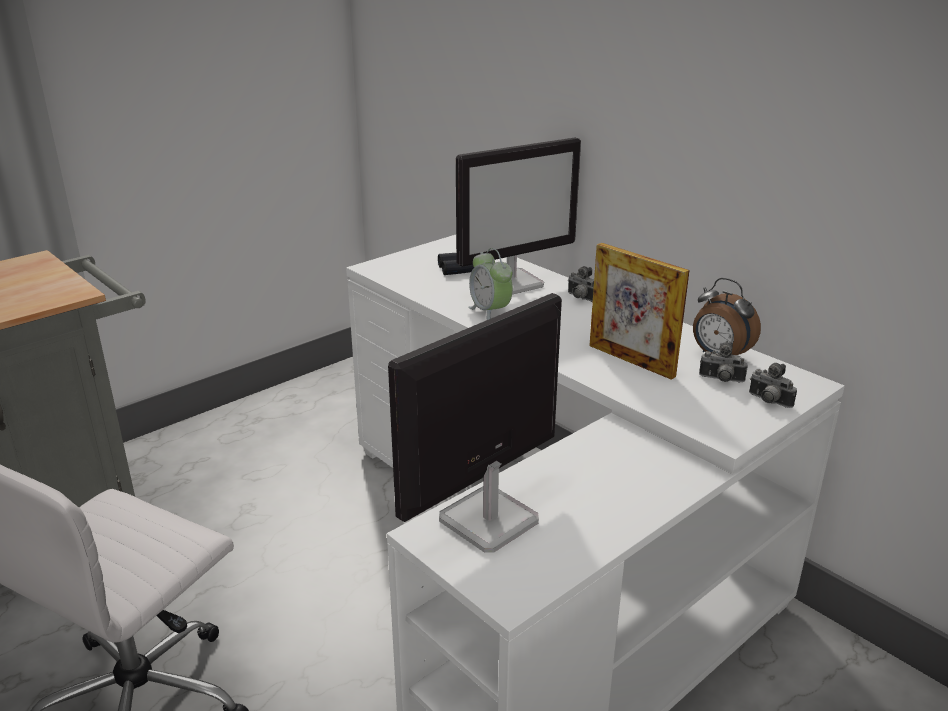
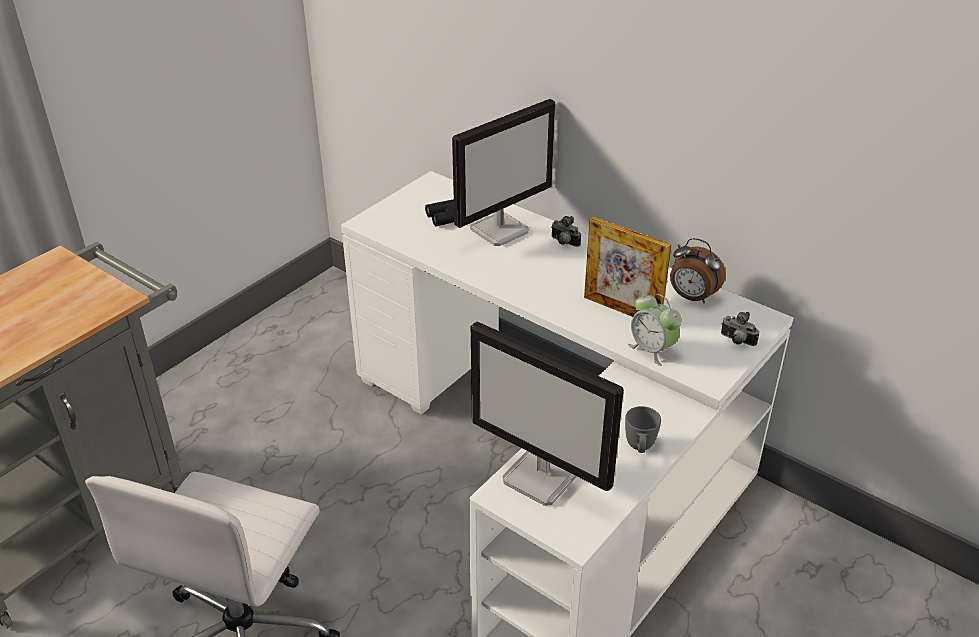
camera: 10 degrees left, 10 degrees up
(487, 521) = (542, 477): monitor -> monitor turned 90 degrees counterclockwise
(490, 312) = (489, 267): alarm clock -> alarm clock (652, 350)
(622, 504) = (640, 448): none -> grey mug
(721, 380) = (697, 323): camera -> none

